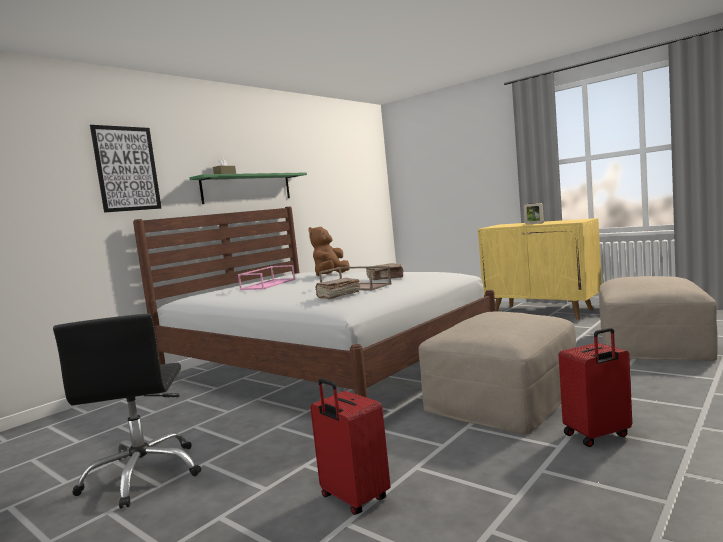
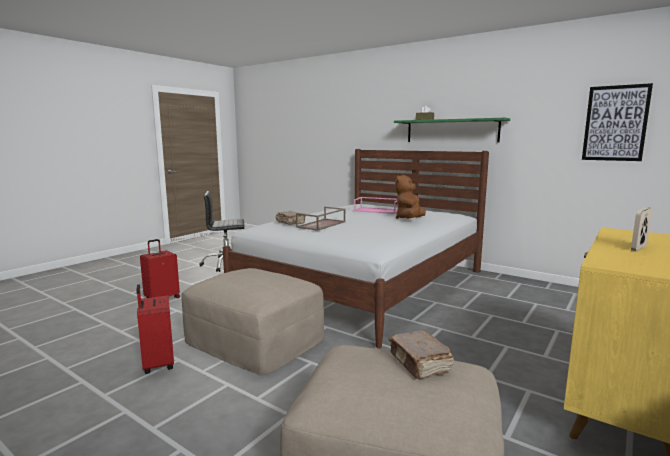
camera: 85 degrees right, 5 degrees up
(126, 169) = (363, 116): picture -> picture (615, 123)
(330, 275) = (409, 219): brown plush toy -> brown plush toy turned 90 degrees counterclockwise
(385, 278) = (355, 229): brown book -> brown book (419, 364)

